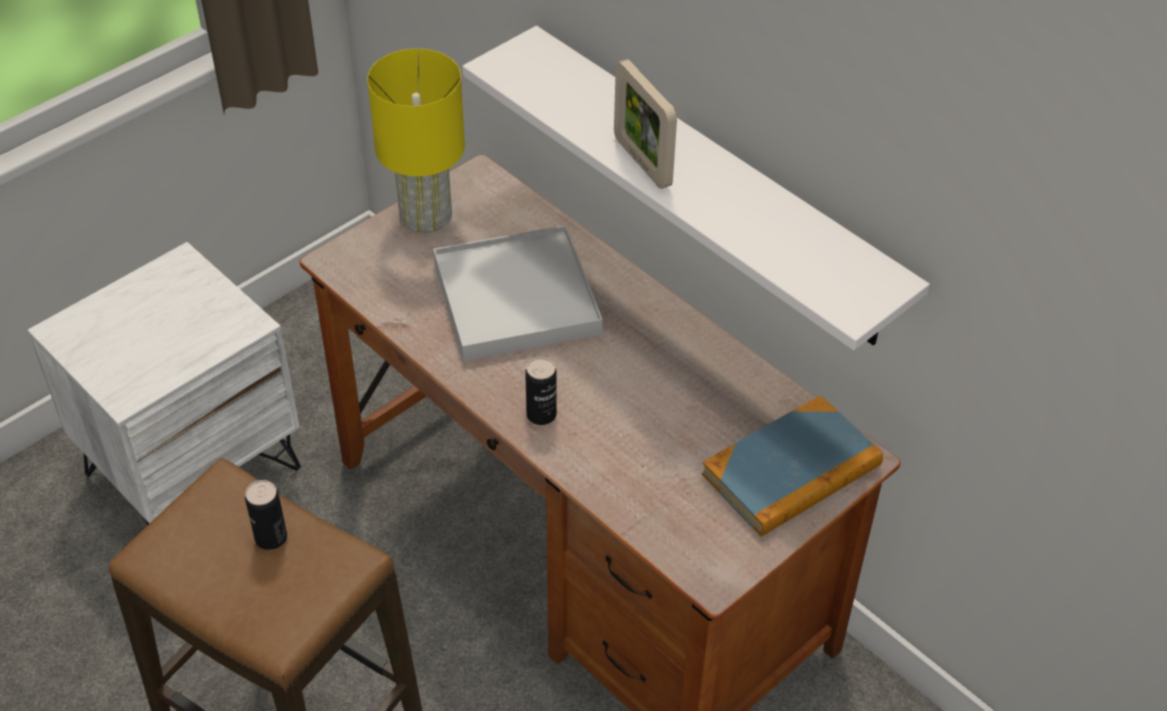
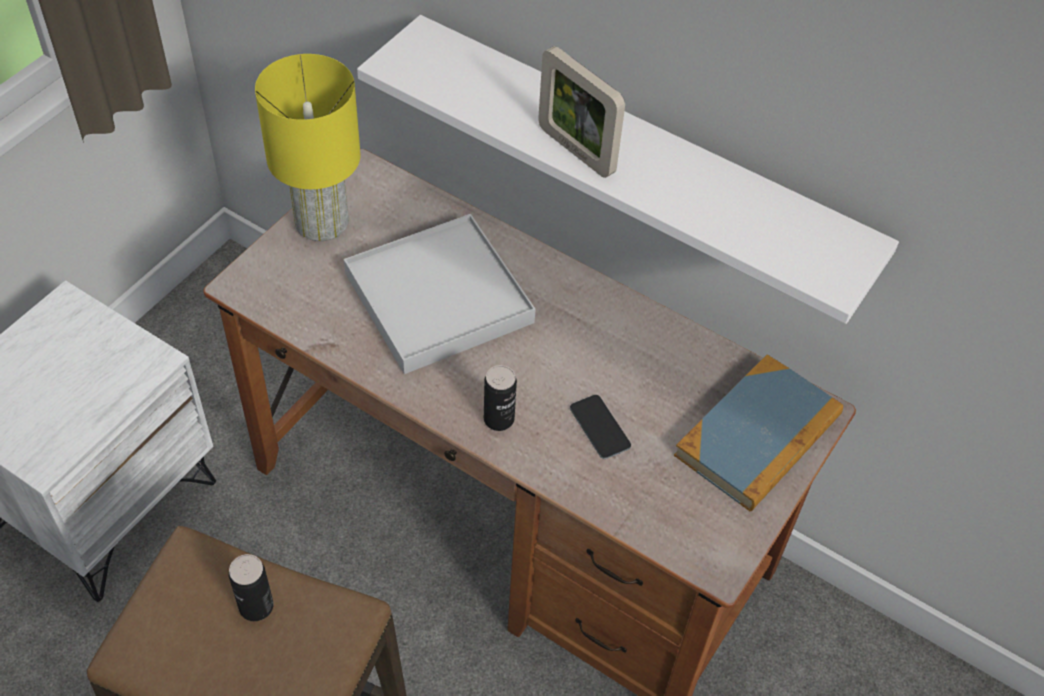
camera: 15 degrees left, 5 degrees up
(636, 437) = (600, 427): none -> phone

